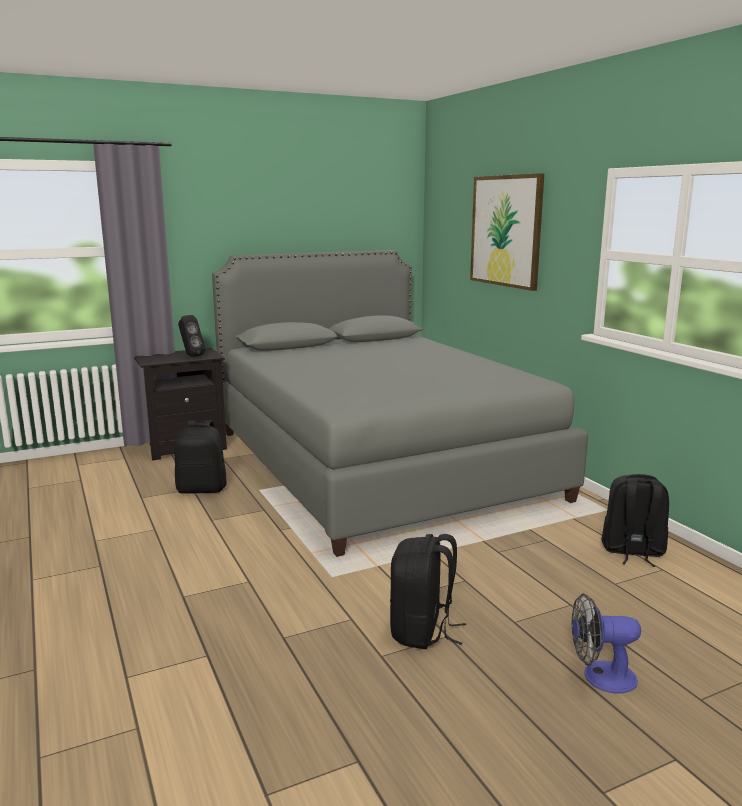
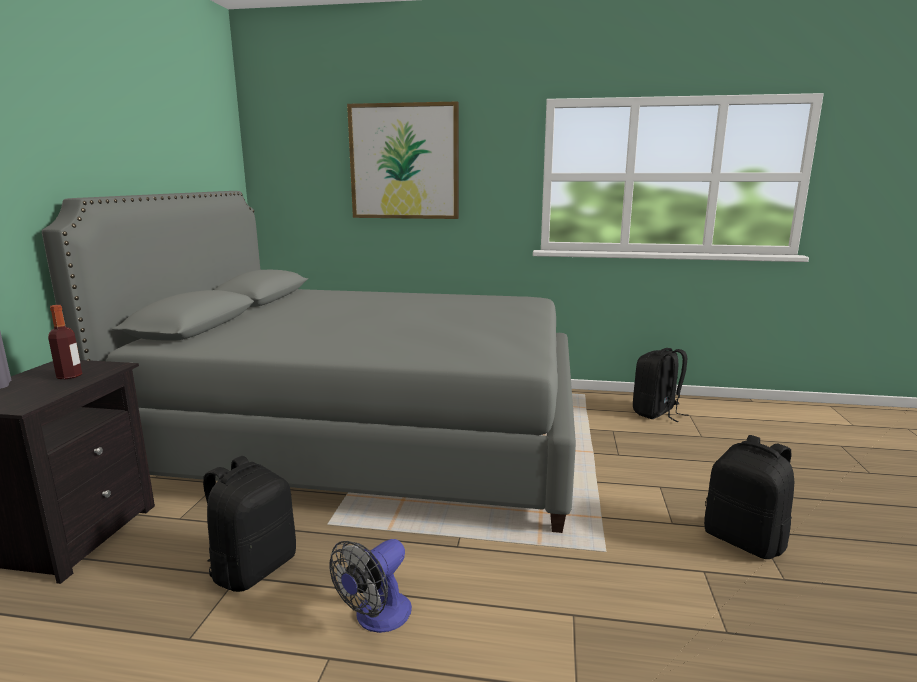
camera: 55 degrees left, 0 degrees up
(191, 356) = (69, 376): black speaker -> bottle
(600, 677) = (837, 493): fan -> fan (376, 618)

